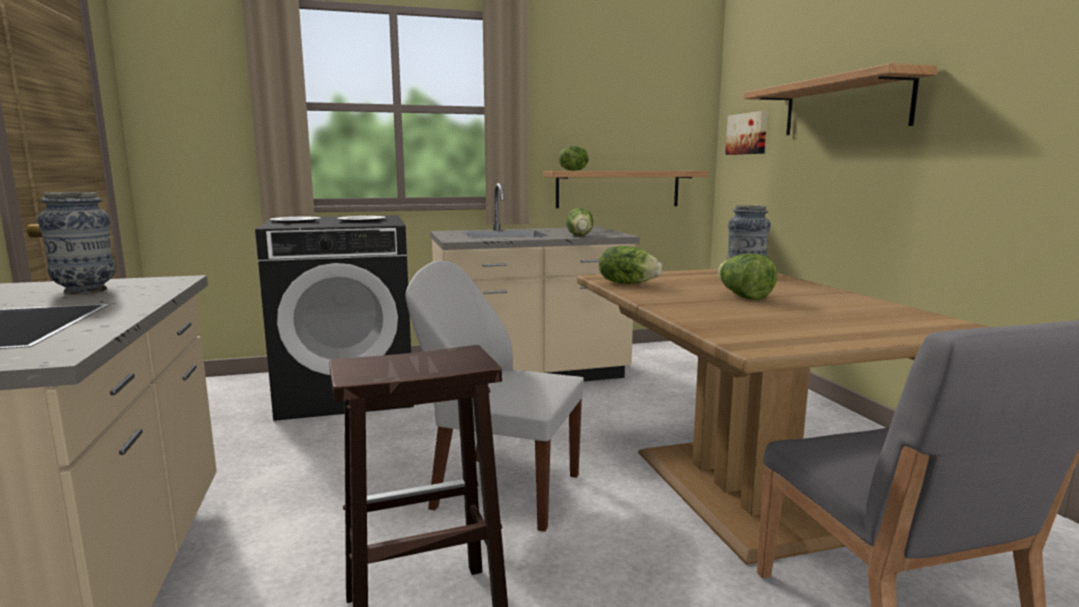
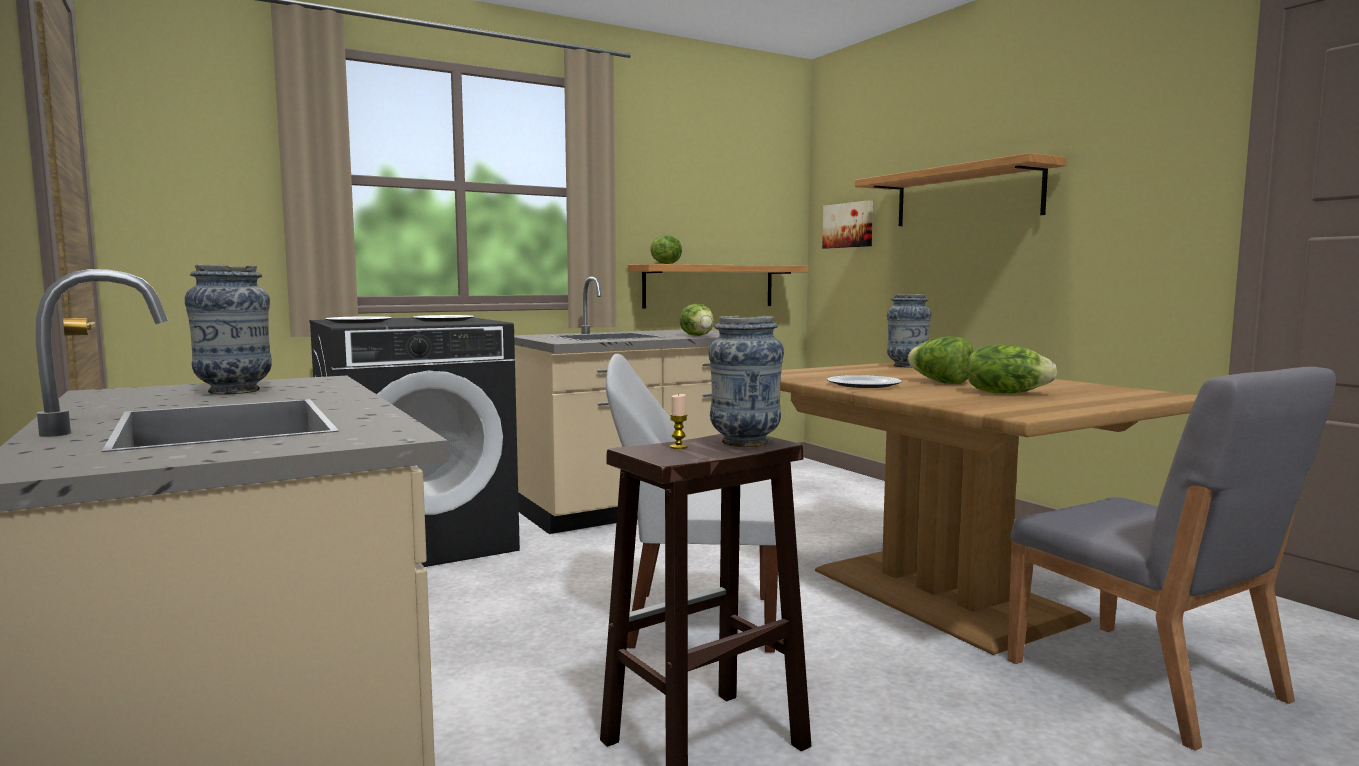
camera: 15 degrees left, 5 degrees down
(389, 362) = (678, 447): none -> candle
(452, 361) = (745, 442): none -> vase
(627, 283) = (807, 377): lettuce -> lettuce (1005, 393)
(664, 296) = (864, 385): none -> plate

